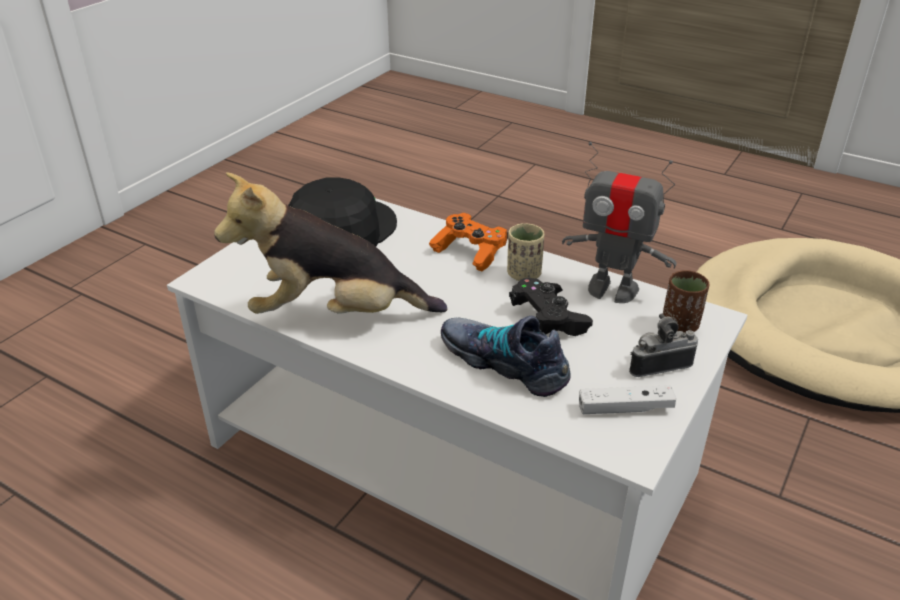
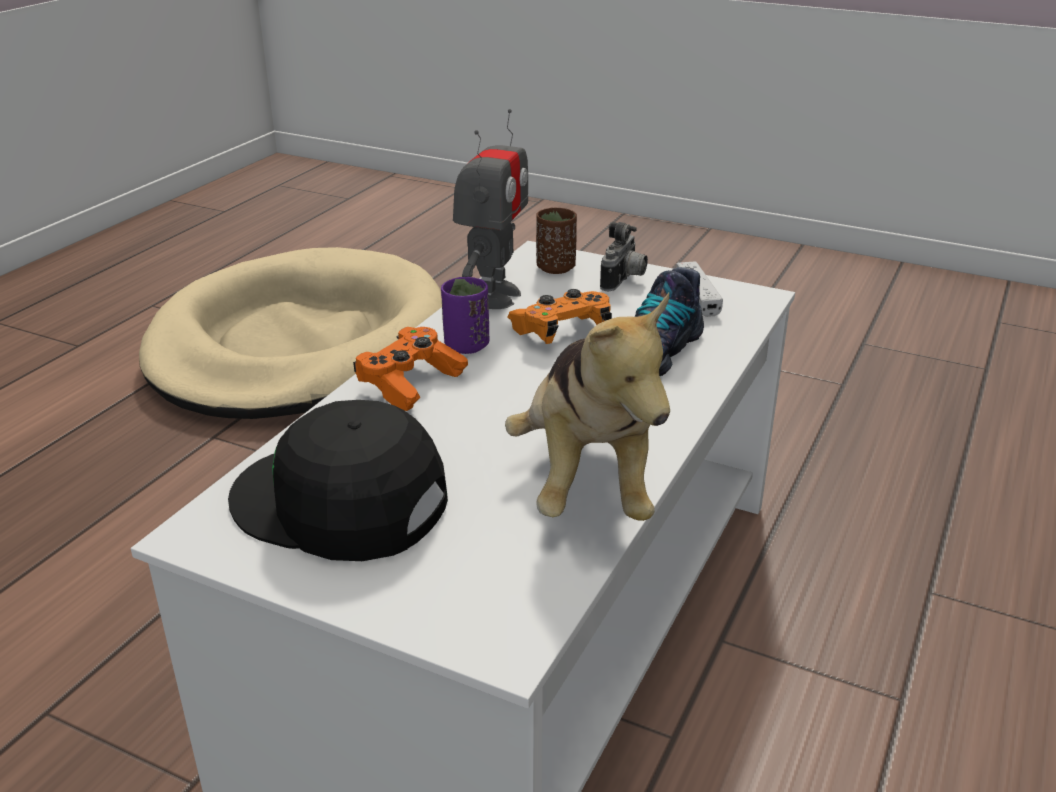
camera: 95 degrees left, 5 degrees down
(524, 274) = (466, 346): beige cup -> purple cup
(548, 319) = (561, 331): black game controller -> orange game controller
(657, 364) = (624, 281): camera -> camera turned 135 degrees counterclockwise

